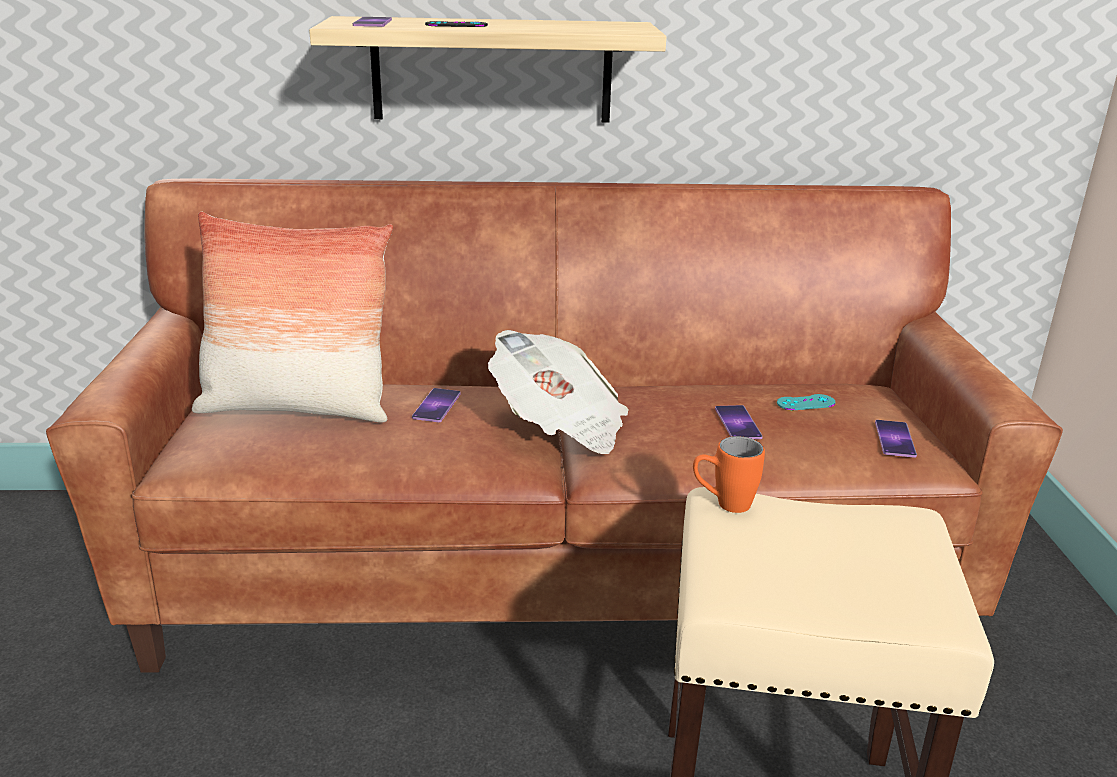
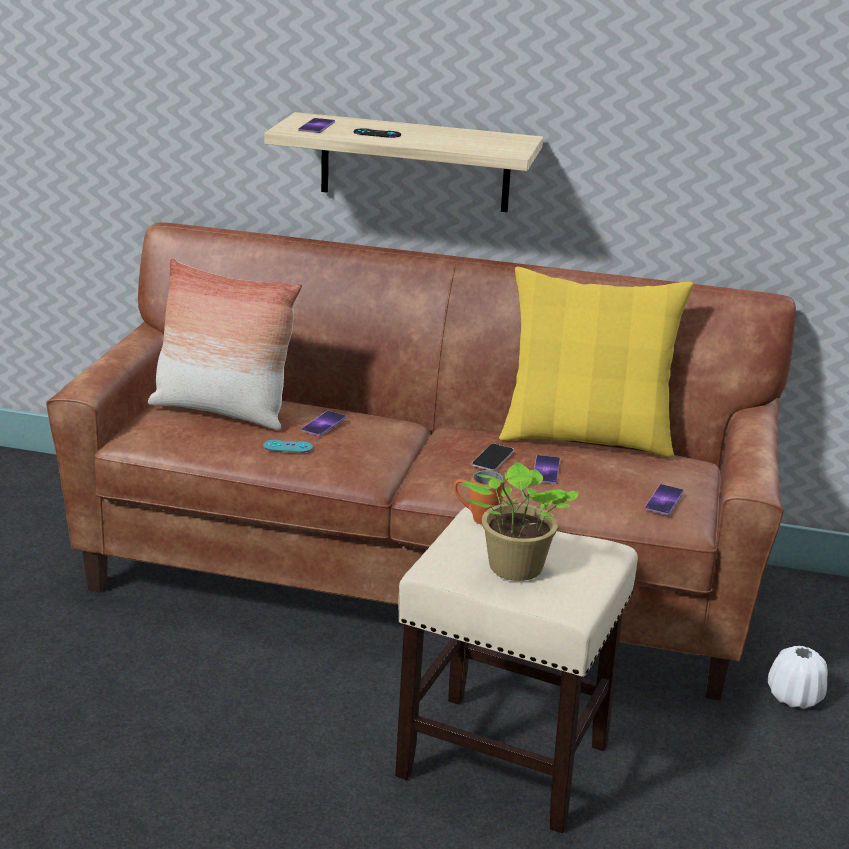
camera: 15 degrees right, 0 degrees up
(560, 425) = (409, 451): newspaper -> none
(665, 418) = (492, 458): none -> phone
(744, 377) = (586, 437): none -> yellow pillow
(805, 403) = (614, 463): turquoise game controller -> turquoise game controller (288, 446)
(822, 573) = (512, 569): none -> potted plant
(1030, 640) = (794, 697): none -> white vase

